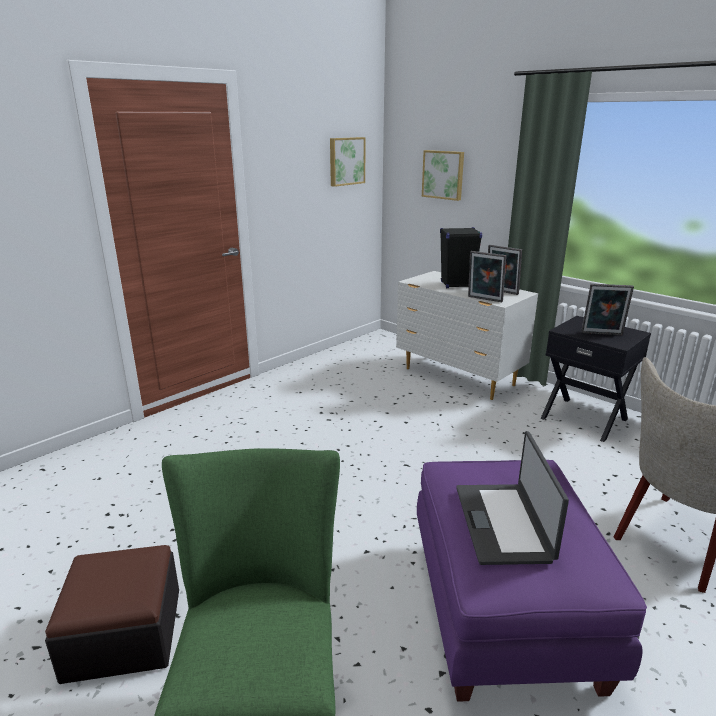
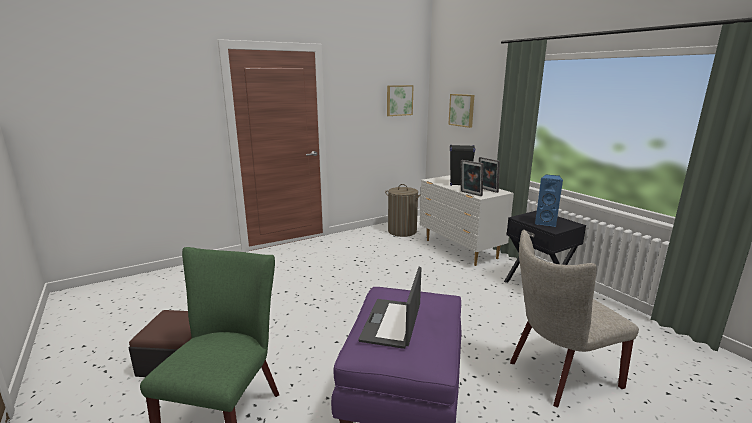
camera: 15 degrees right, 5 degrees down
(365, 358) = (402, 231): none -> laundry basket
(602, 334) = (546, 223): picture frame -> blue speaker

